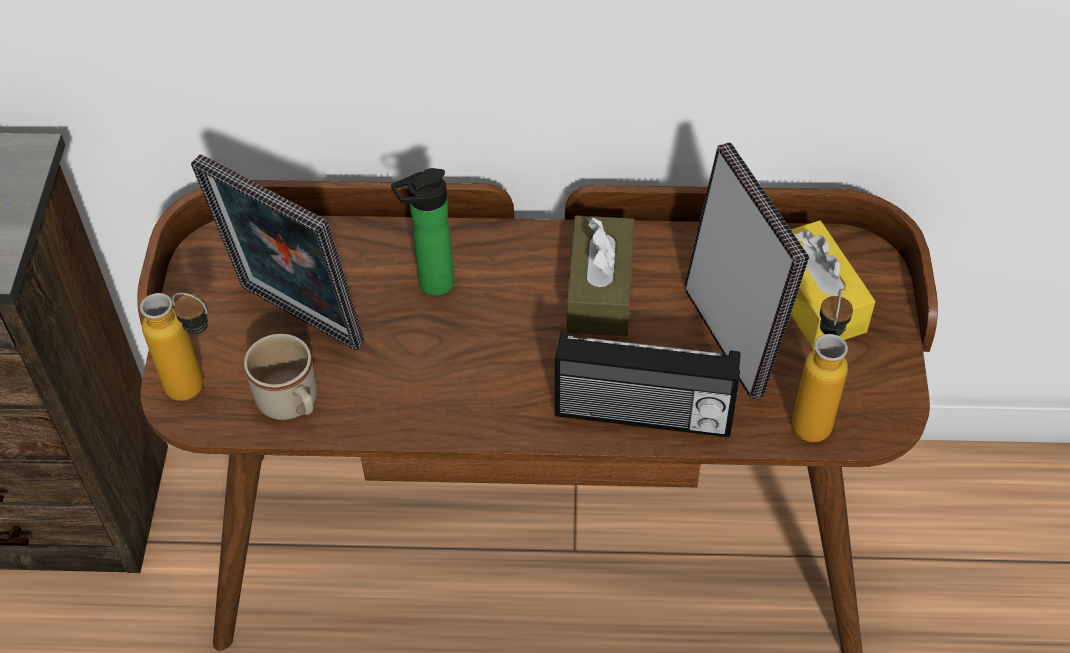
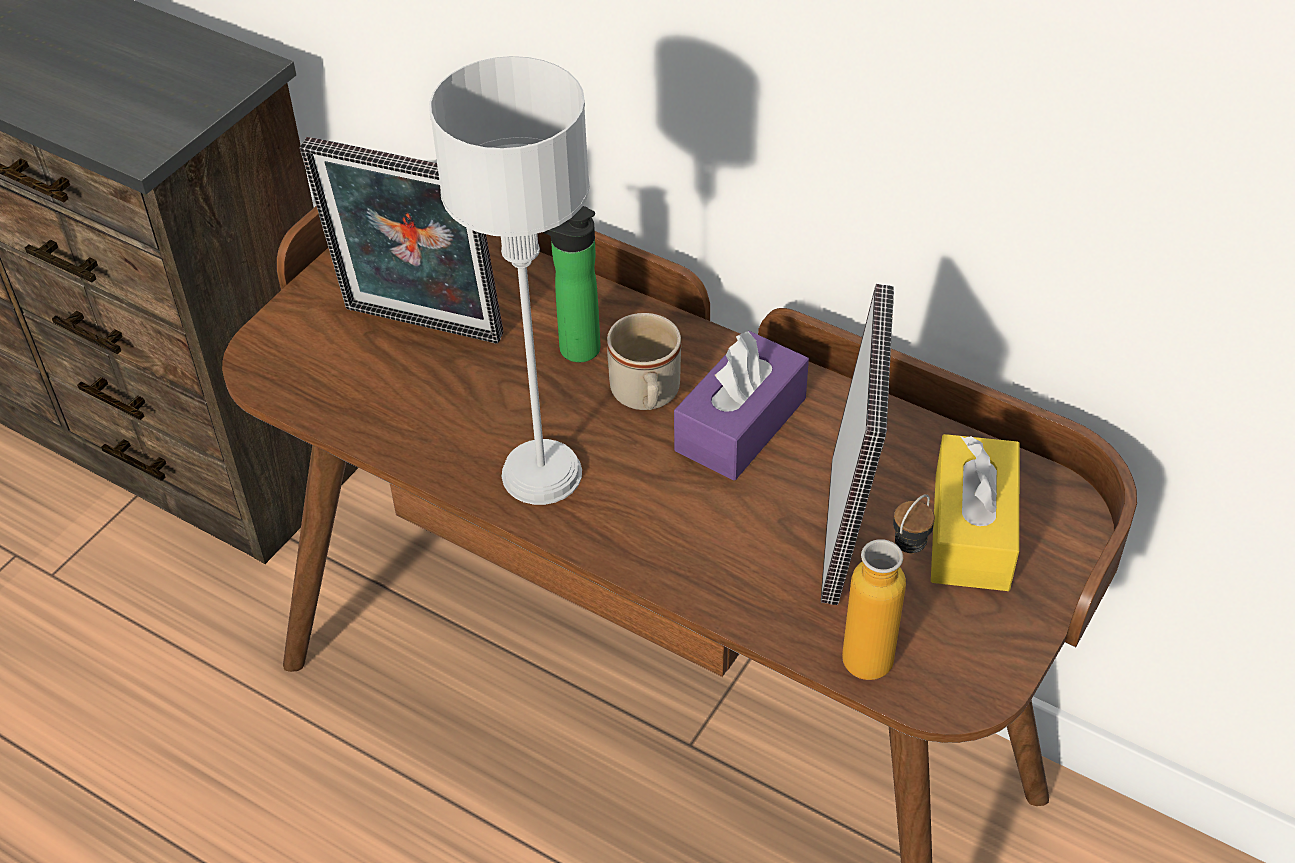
camera: 30 degrees right, 5 degrees down
(199, 390) = (286, 354): bottle -> none
(292, 404) = (358, 403): beige mug -> beige mug (646, 397)
(295, 320) = (419, 329): picture frame -> picture frame turned 45 degrees counterclockwise
(482, 396) = (541, 475): none -> grey table lamp
(600, 290) = (740, 424): brown tissue box -> purple tissue box
(643, 416) = (691, 566): radio -> none

